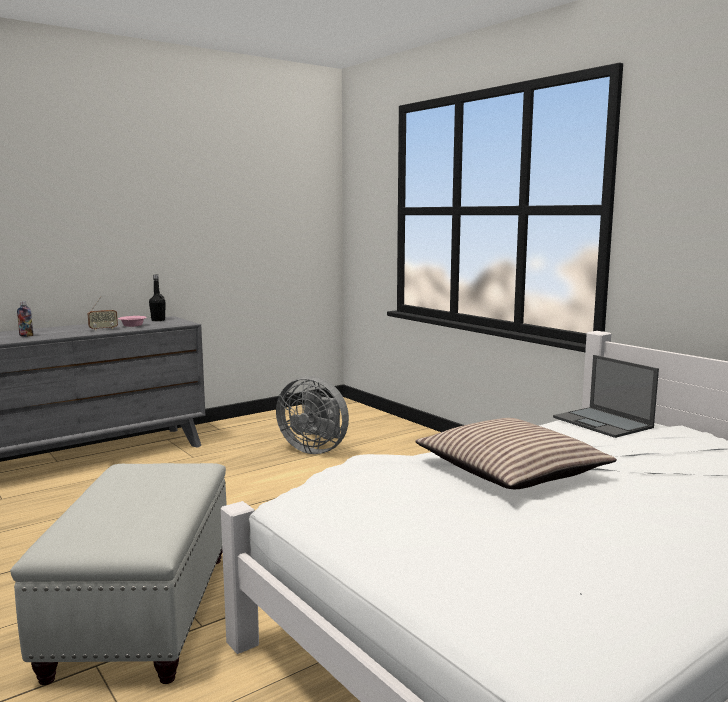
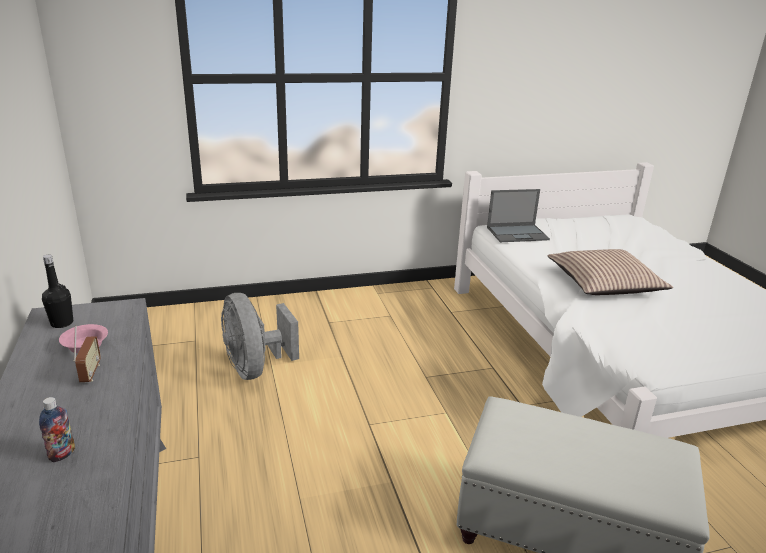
camera: 70 degrees left, 15 degrees up
(315, 449) = (255, 368): grey fan -> grey fan turned 105 degrees clockwise

